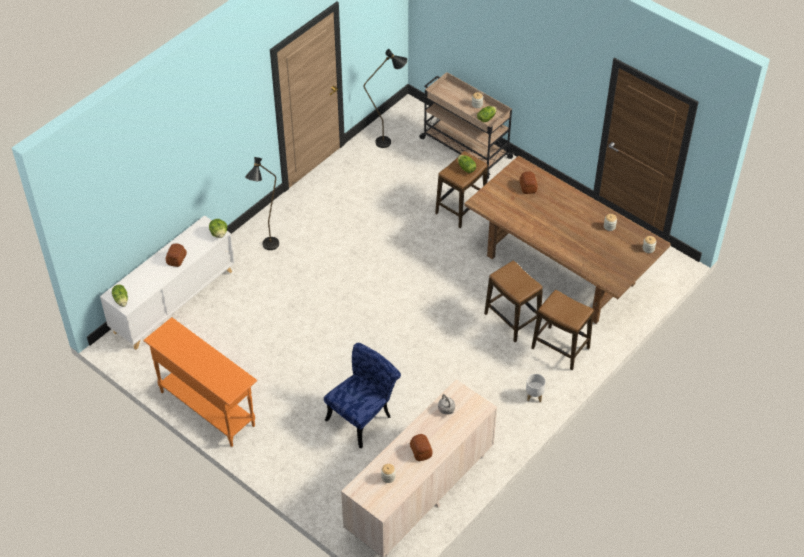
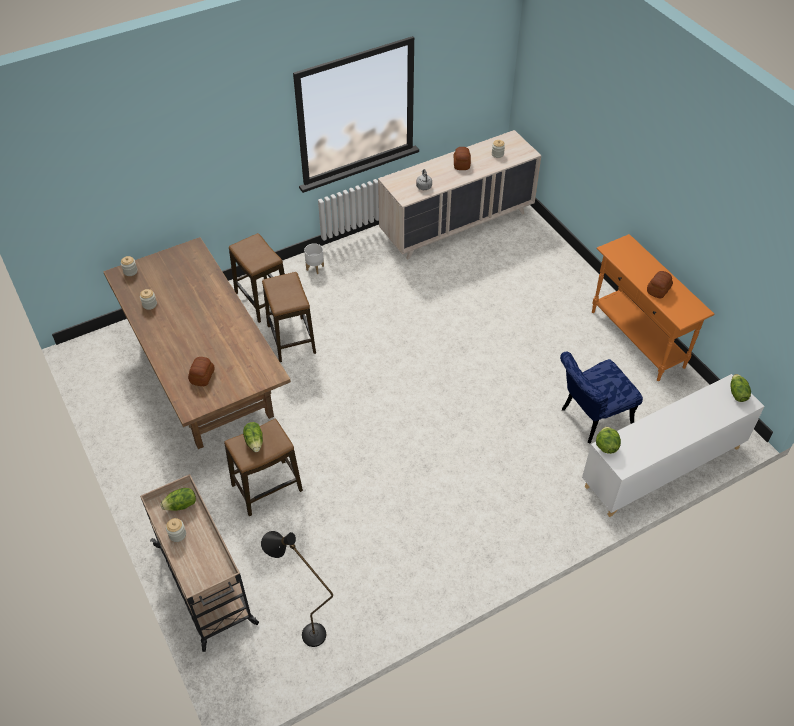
camera: 160 degrees left, 0 degrees up
(176, 259) = (666, 427): bread -> bread (659, 290)
(268, 248) = (531, 505): black floor lamp -> none
(363, 416) = (483, 293): blue chair -> blue chair (590, 418)

